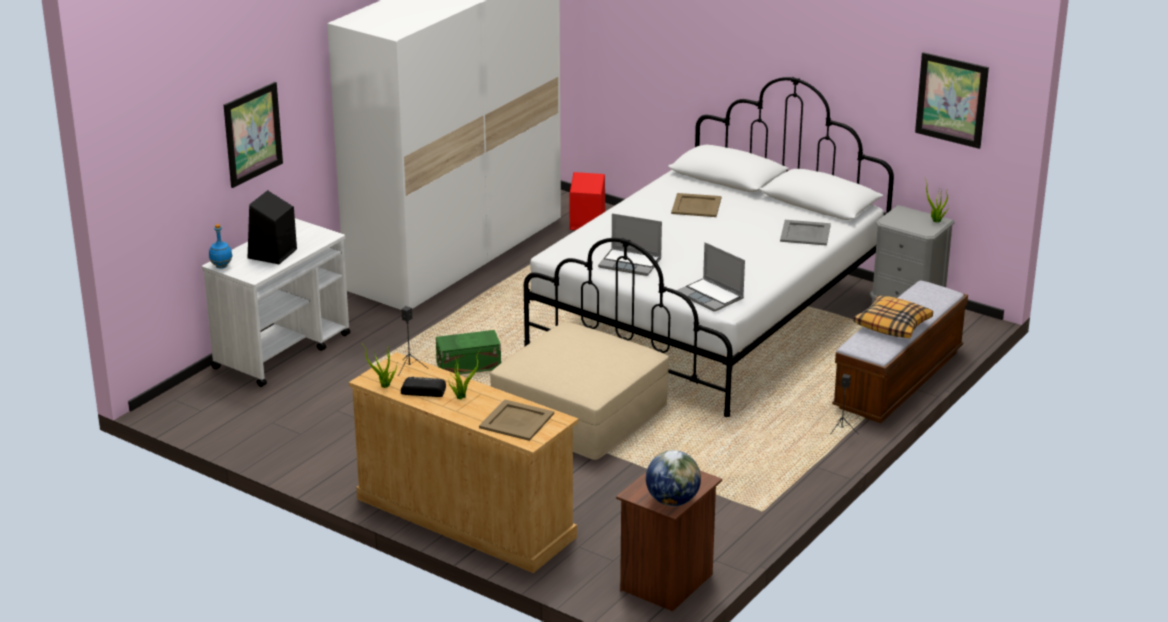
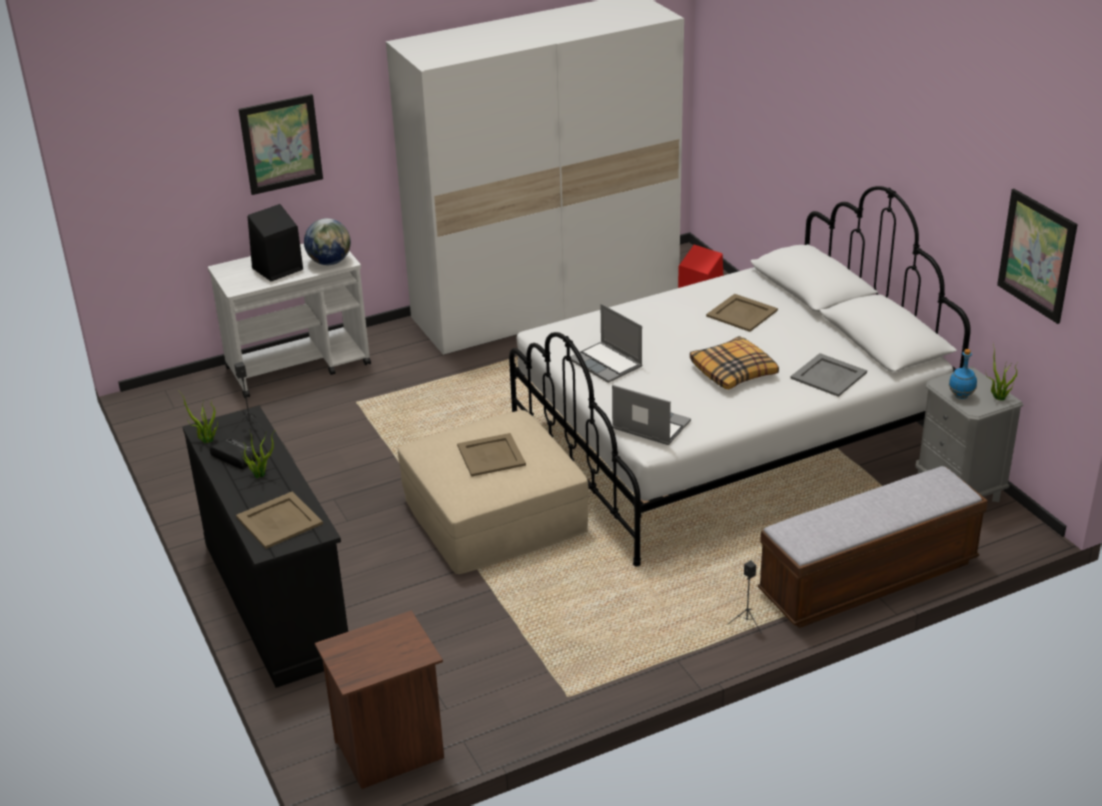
camera: 30 degrees right, 5 degrees up
(221, 266) = (222, 271): blue bottle -> blue bottle (960, 396)
(464, 517) = (276, 599): beige dresser -> black dresser
(467, 366) = (441, 428): green storage box -> none
(581, 356) = (490, 455): none -> beige tray
(672, 501) = (362, 670): globe -> globe (330, 262)
(711, 296) = (649, 426): laptop -> laptop turned 135 degrees clockwise
(893, 325) = (854, 515): pillow -> pillow (734, 372)

